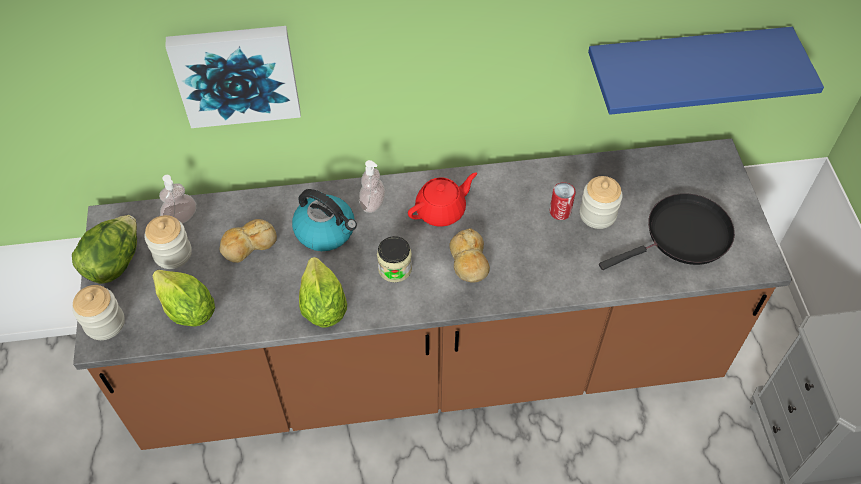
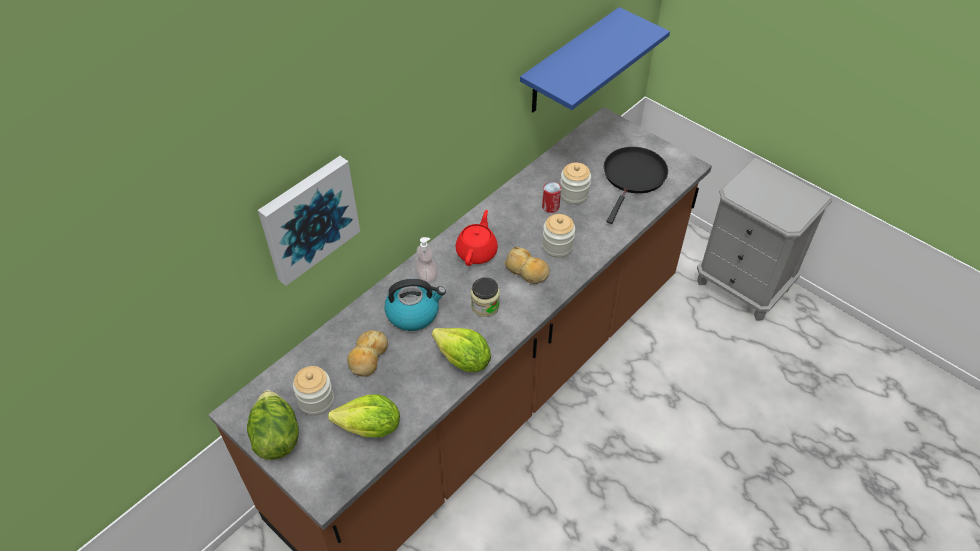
camera: 40 degrees left, 5 degrees down
(105, 323) = (315, 481): jar -> jar (557, 247)
(181, 217) = (295, 373): soap dispenser -> none

